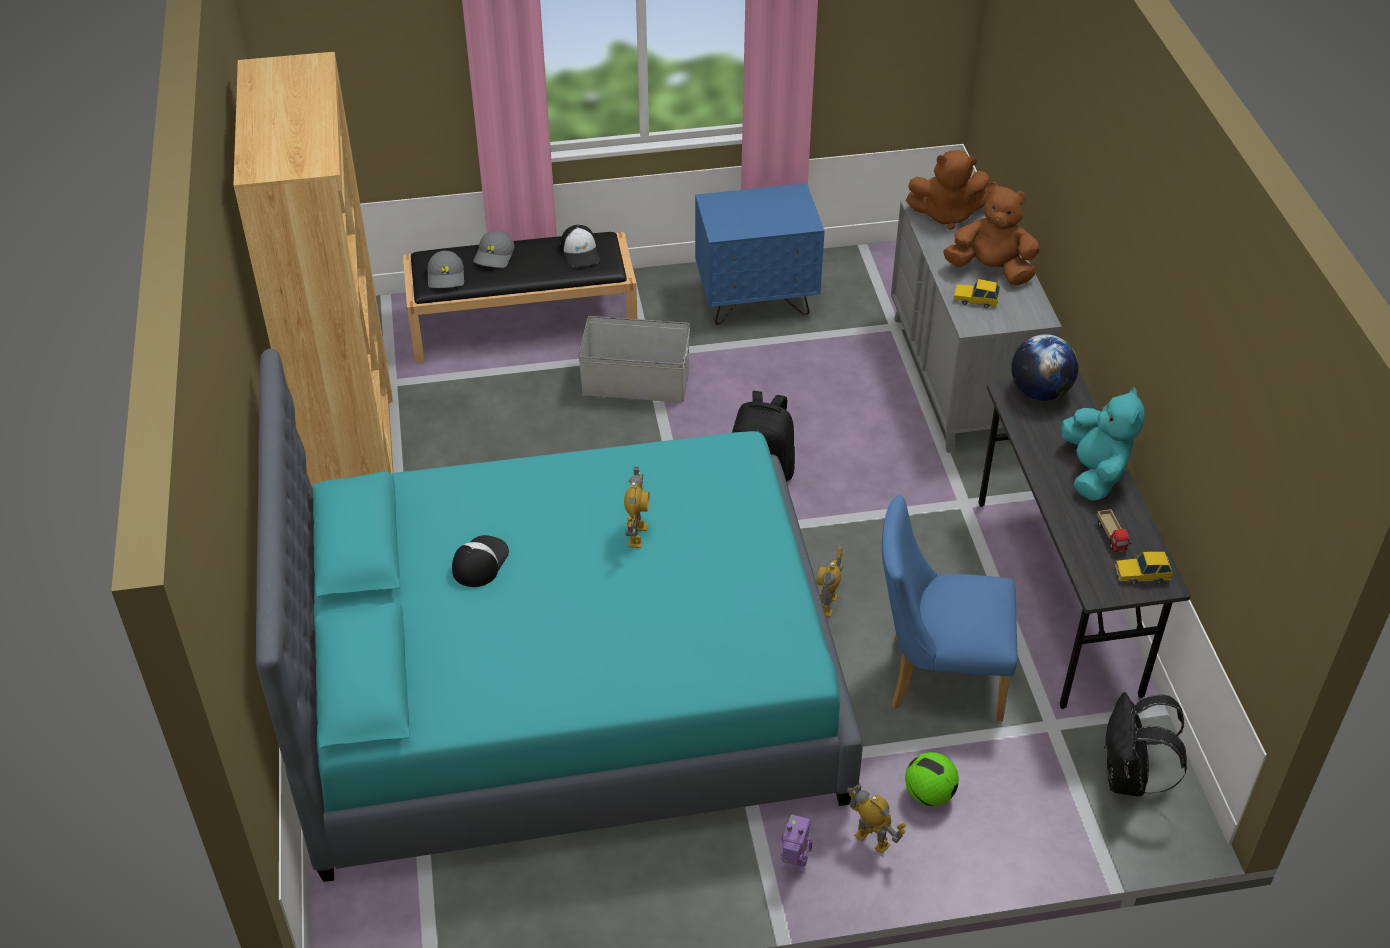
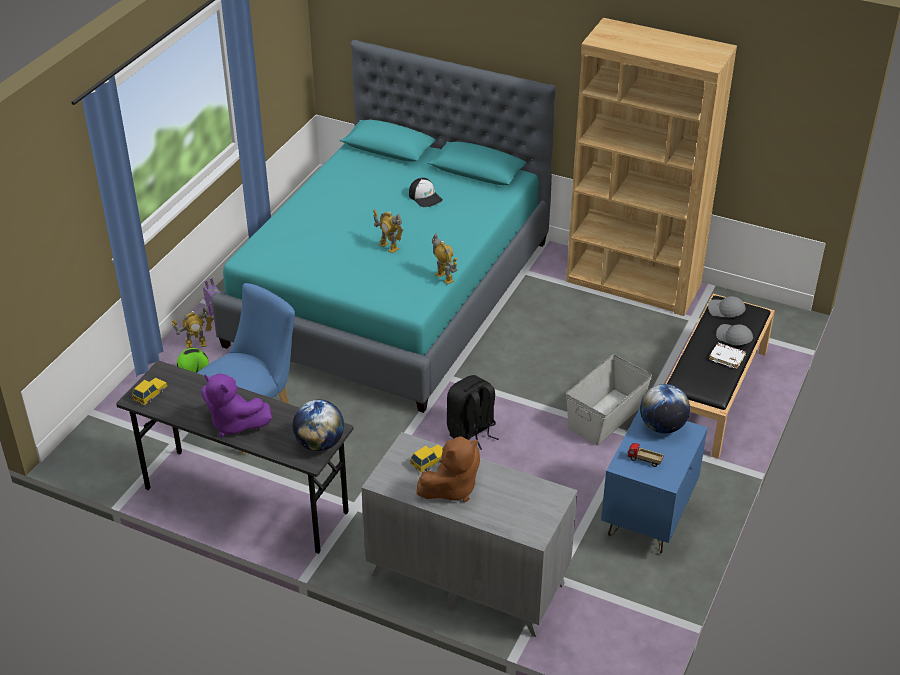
camera: 125 degrees right, 5 degrees down
(534, 249) = (727, 357): none -> white book
(580, 252) = (707, 376): cap -> none
(724, 219) = (662, 426): none -> globe
(827, 604) = (343, 404): toy robot -> toy robot (444, 277)
(947, 214) = (537, 505): brown plush toy -> none
(1094, 472) = (234, 424): turquoise plush toy -> purple plush toy
(1111, 537) = (185, 399): toy truck -> toy truck (644, 460)
(1129, 778) = (114, 449): black backpack -> none

